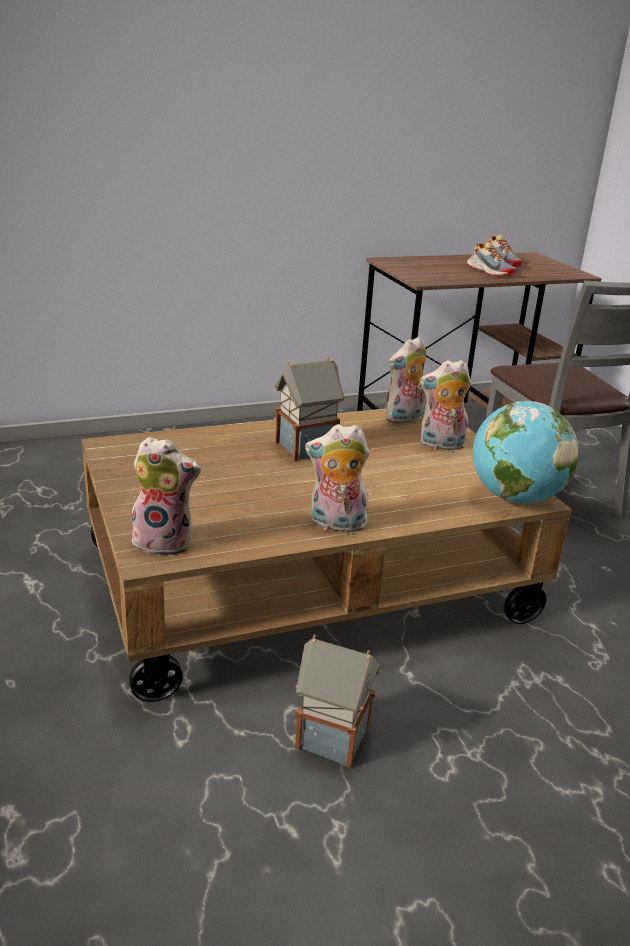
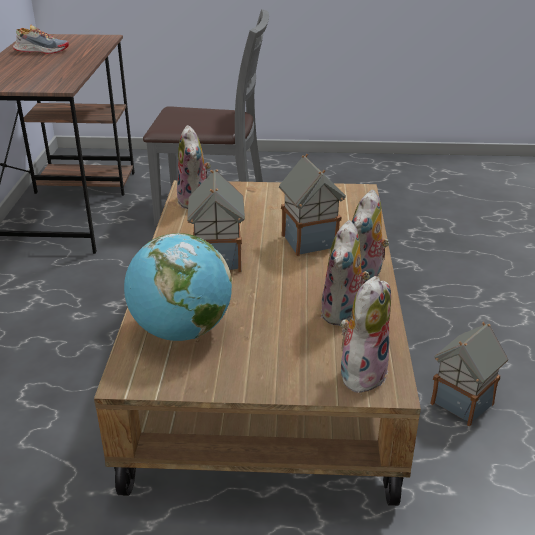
camera: 65 degrees left, 5 degrees up
(383, 486) = (310, 242): none -> toy house
(441, 445) = (255, 200): plush toy -> plush toy (343, 313)
(489, 271) = (61, 59): shoe -> none
(515, 498) = (353, 197): globe -> globe (181, 331)

